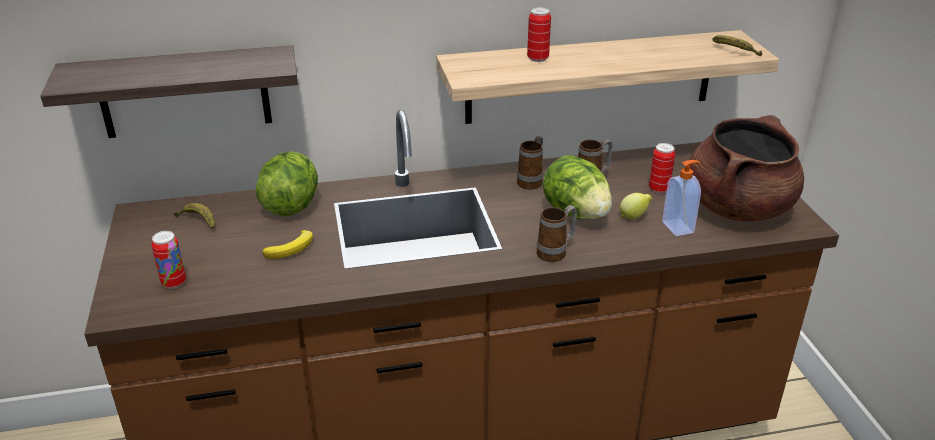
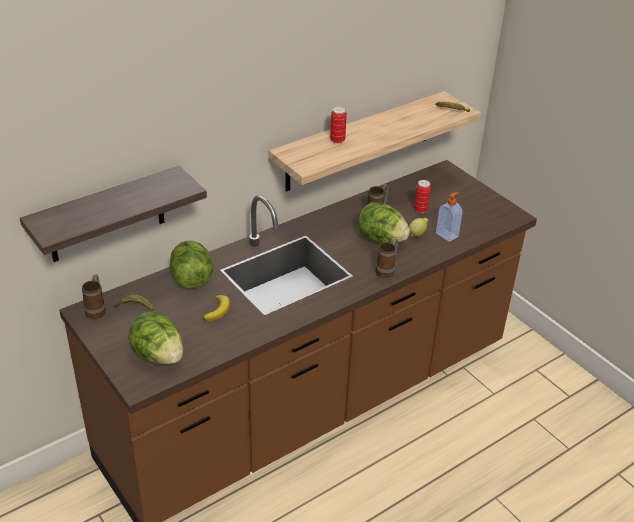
camera: 25 degrees left, 5 degrees up
(174, 283) = (158, 355): can -> lettuce
(532, 180) = (339, 222): mug -> mug (96, 309)
(738, 207) = (473, 212): brown cooking pot -> none

